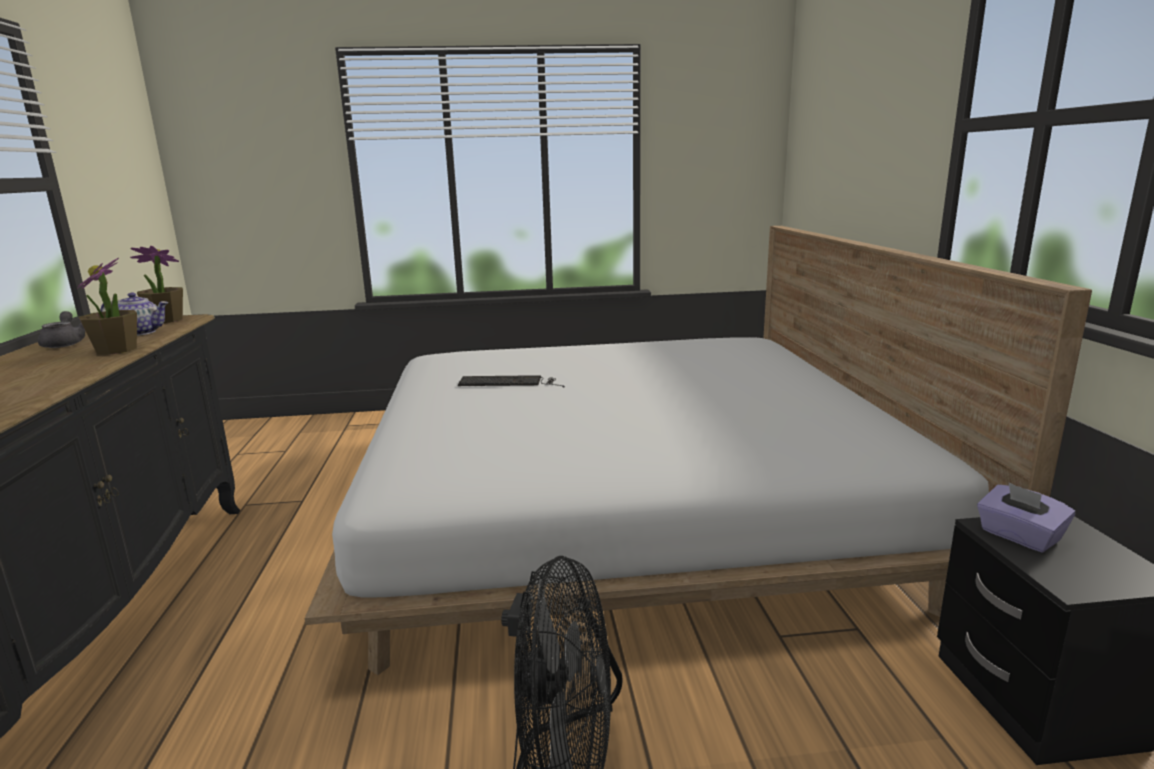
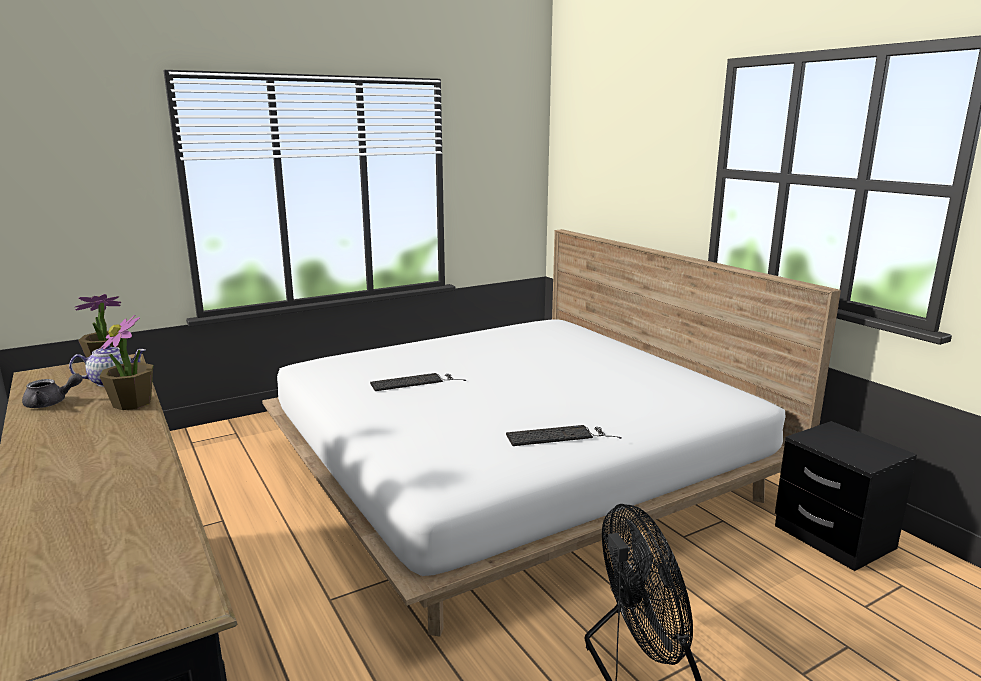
camera: 25 degrees left, 0 degrees up
(65, 343) = (51, 403): grey teapot -> grey teapot turned 120 degrees clockwise
(597, 461) = (560, 436): none -> keyboard
(1018, 536) = (823, 441): purple tissue box -> none

